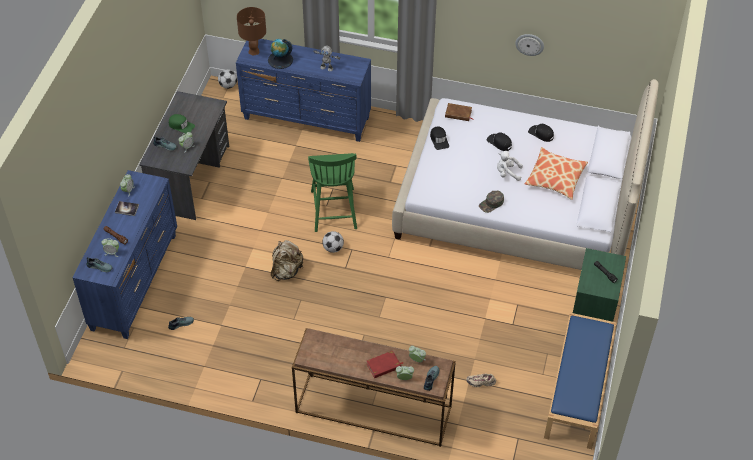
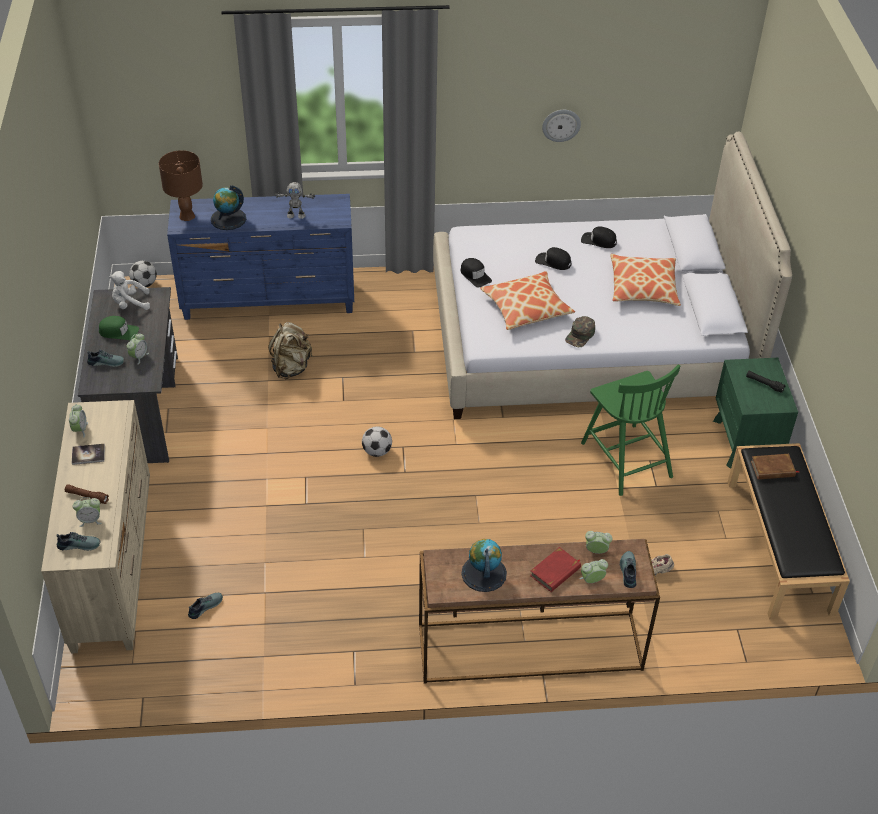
camera: 20 degrees left, 5 degrees down
(135, 281) = (113, 566): blue dresser -> beige dresser
(286, 271) = (326, 496): beige backpack -> beige backpack (291, 367)
(333, 209) = (355, 402): green chair -> green chair (625, 458)
(337, 354) = (483, 573): none -> globe
(458, 114) = (484, 240): brown book -> brown book (773, 469)
(463, 173) = (526, 308): none -> pillow
(507, 173) = (581, 295): white plush toy -> white plush toy (130, 304)
(578, 391) = (780, 546): blue bench -> black bench

